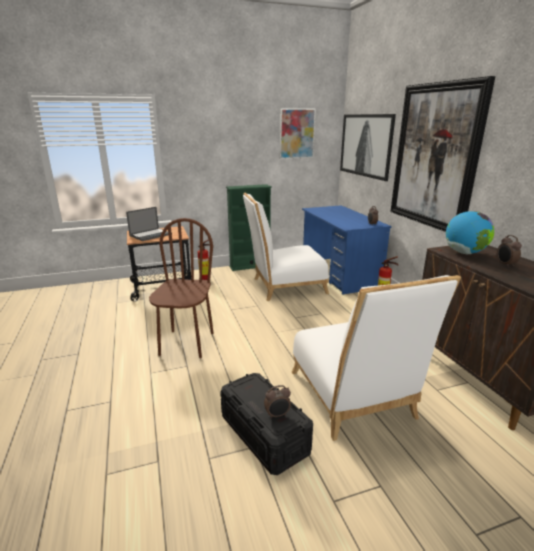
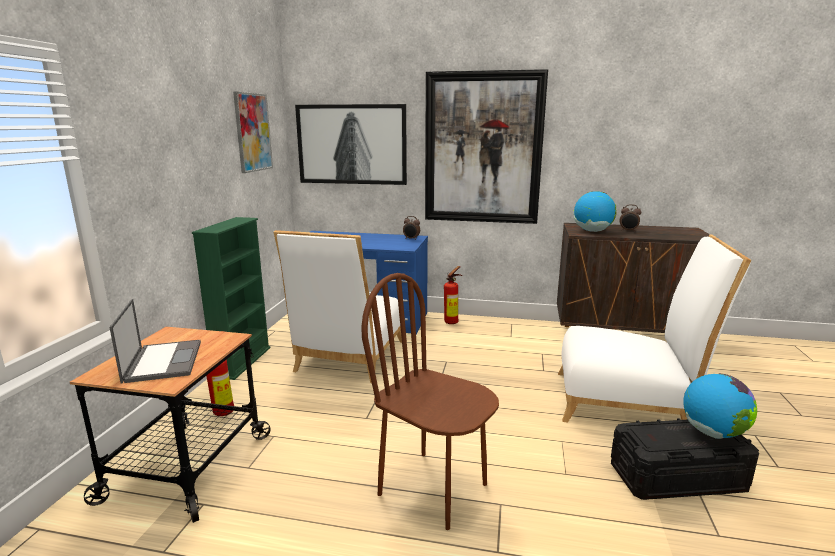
camera: 60 degrees left, 5 degrees down
(277, 415) = (713, 433): alarm clock -> globe

